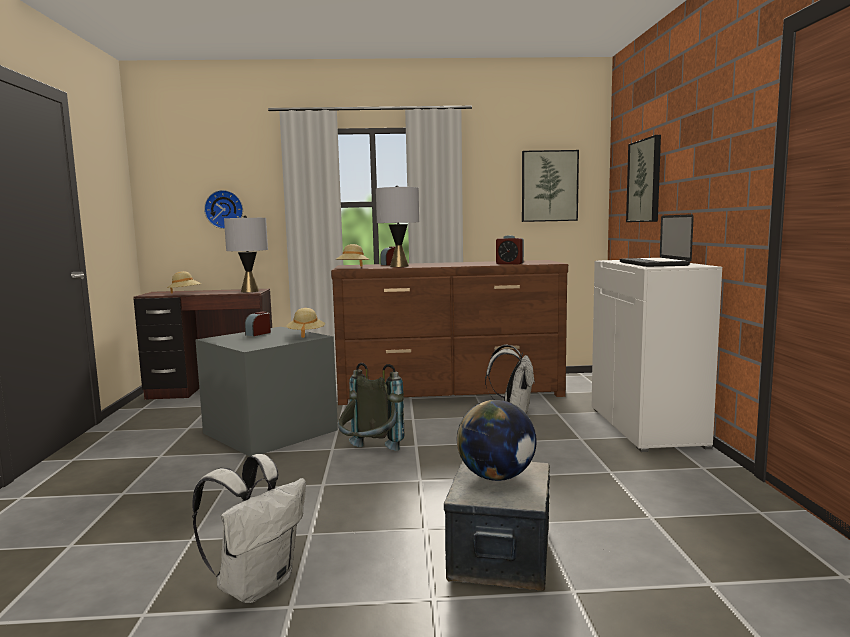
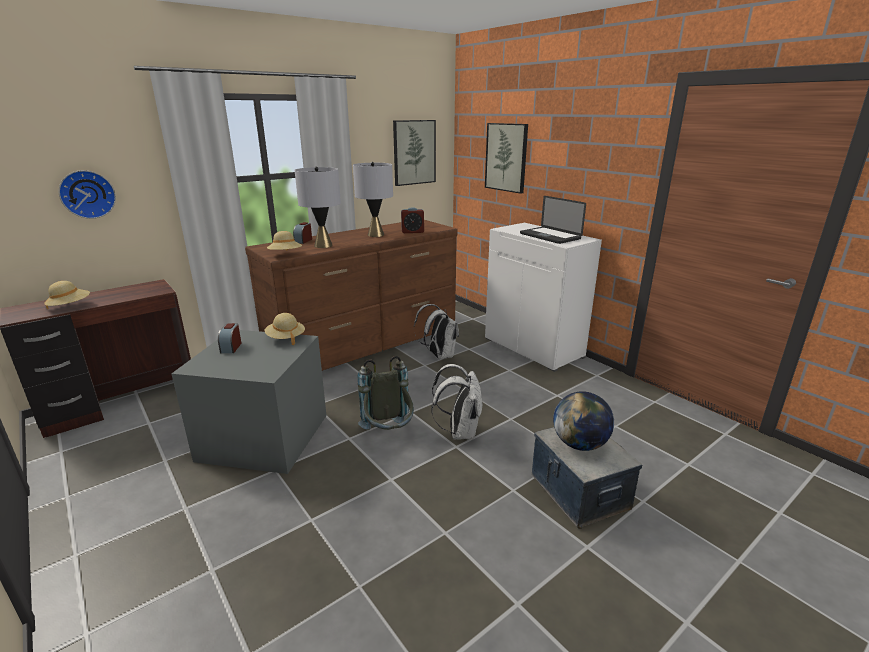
camera: 35 degrees left, 15 degrees up
(249, 291) = (153, 289): grey table lamp -> grey table lamp (375, 235)
(257, 584) = (470, 599): white backpack -> white backpack (460, 432)

